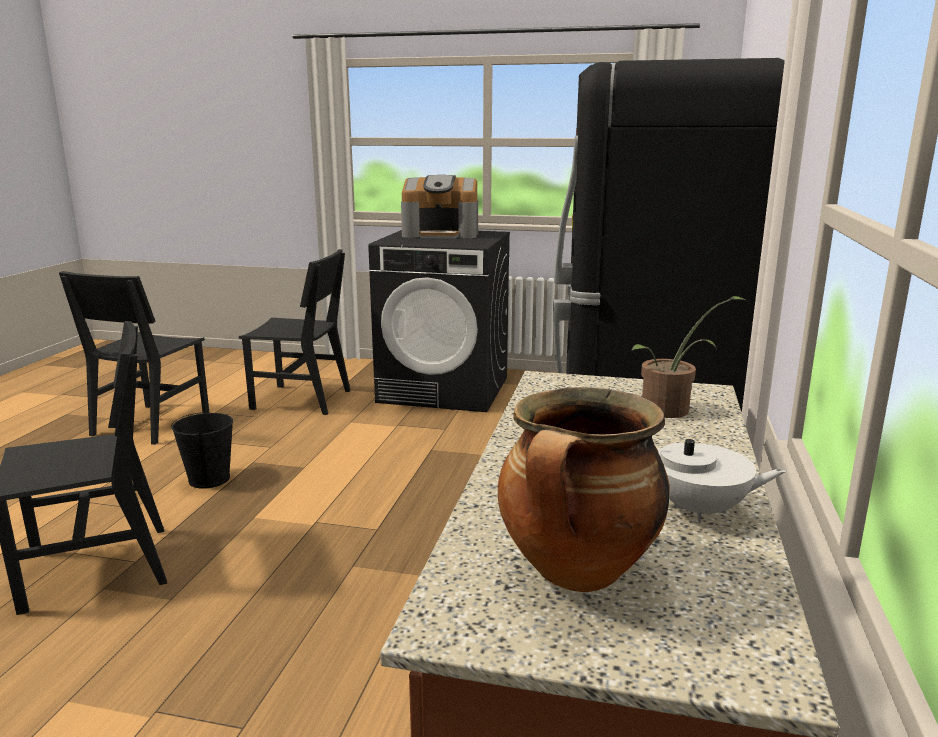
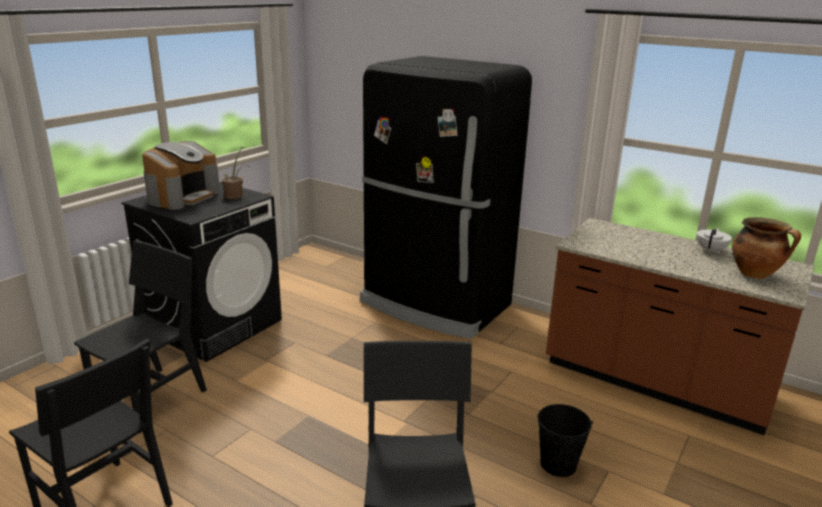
camera: 70 degrees left, 5 degrees up
(209, 479) = (291, 468): black bucket -> black bucket (558, 464)
(673, 410) = (618, 232): potted plant -> potted plant (236, 195)

